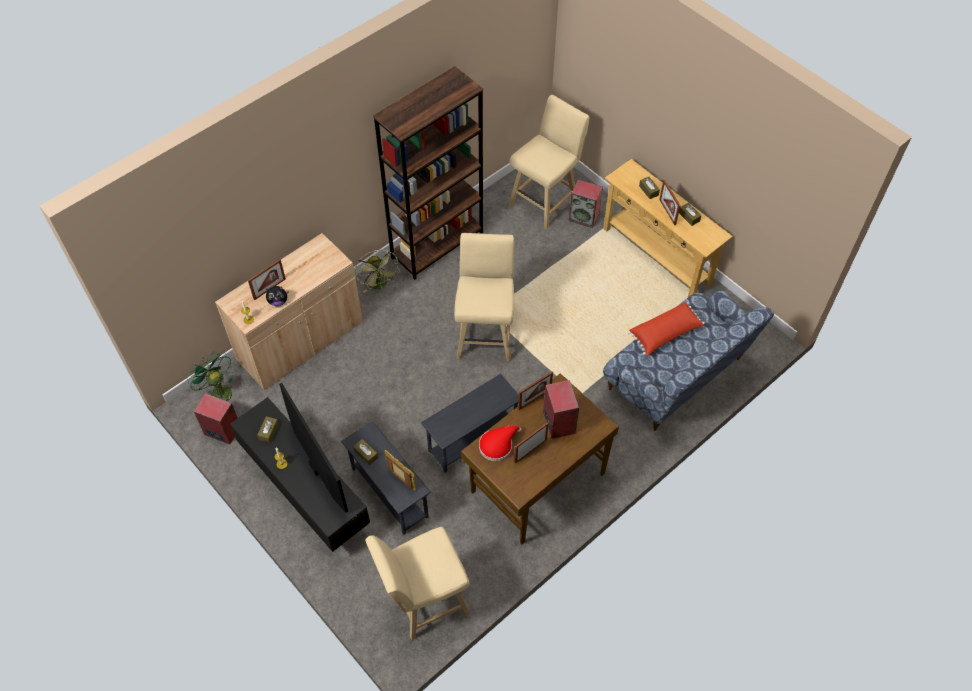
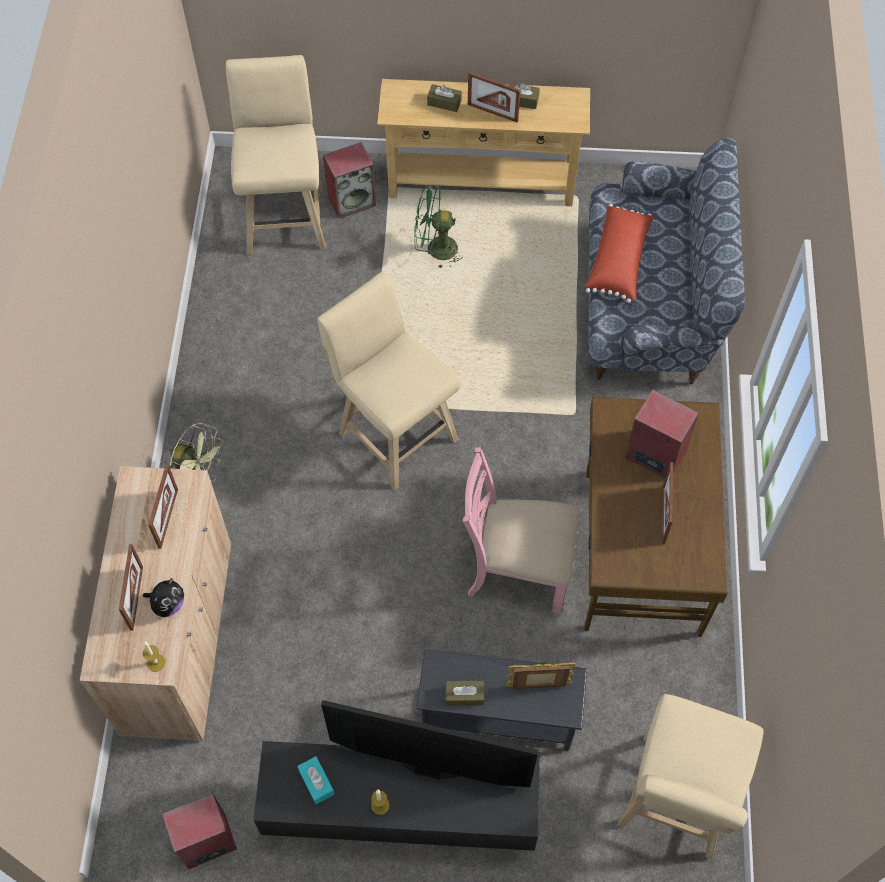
camera: 45 degrees left, 5 degrees up
(217, 392) = (142, 799): green fan -> green fan (435, 249)
(268, 432) = (316, 782): brown tissue box -> turquoise tissue box
(437, 244) = (214, 371): brown bookcase -> none
(472, 439) = (517, 568): grey side table -> pink chair
(498, 445) = (622, 541): red hat -> none
(534, 399) = (600, 451): picture frame -> picture frame (168, 518)

